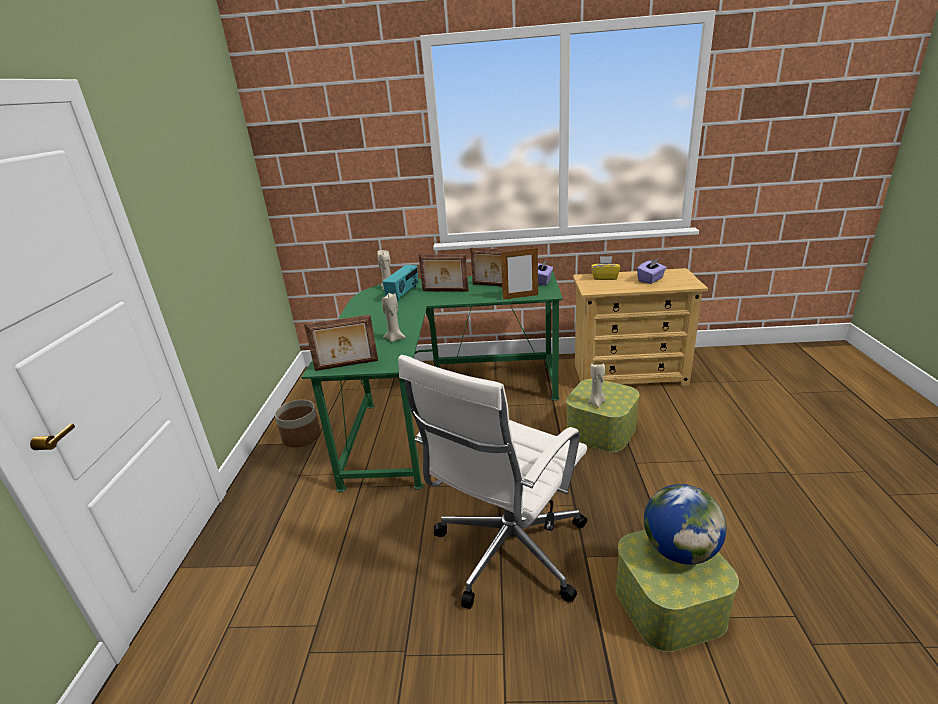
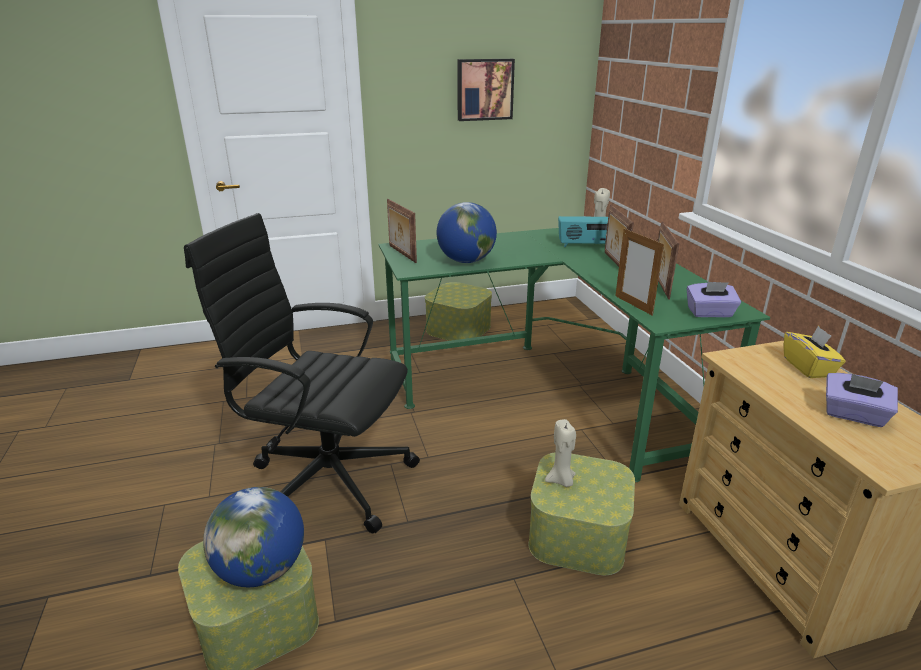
camera: 70 degrees right, 0 degrees up
(212, 204) = (484, 89): none -> picture
(301, 437) = (458, 328): planter -> storage box
(395, 339) = (466, 261): beige candle -> globe
(507, 551) = (327, 480): white office chair -> black office chair

